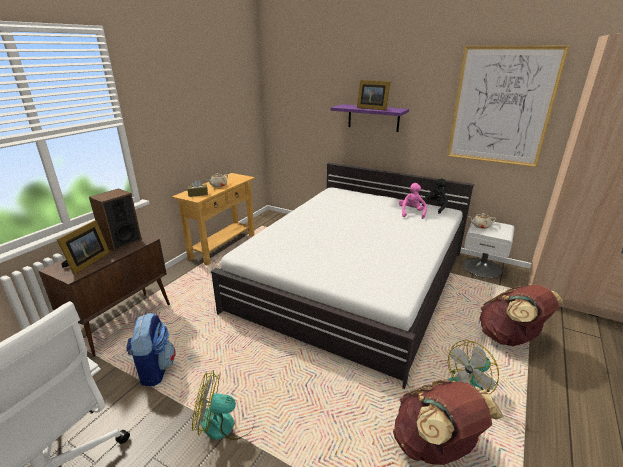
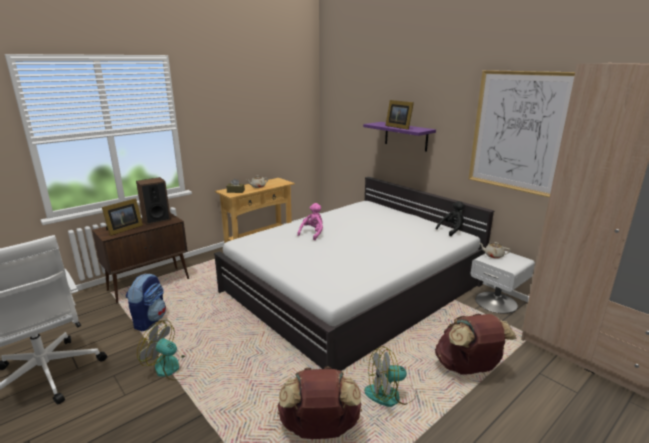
camera: 20 degrees right, 5 degrees down
(411, 213) = (421, 232): pink plush toy -> pink plush toy (312, 233)

